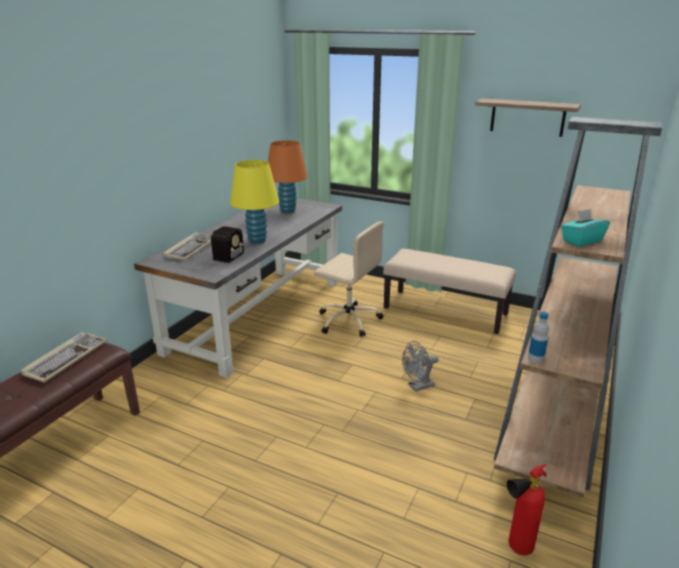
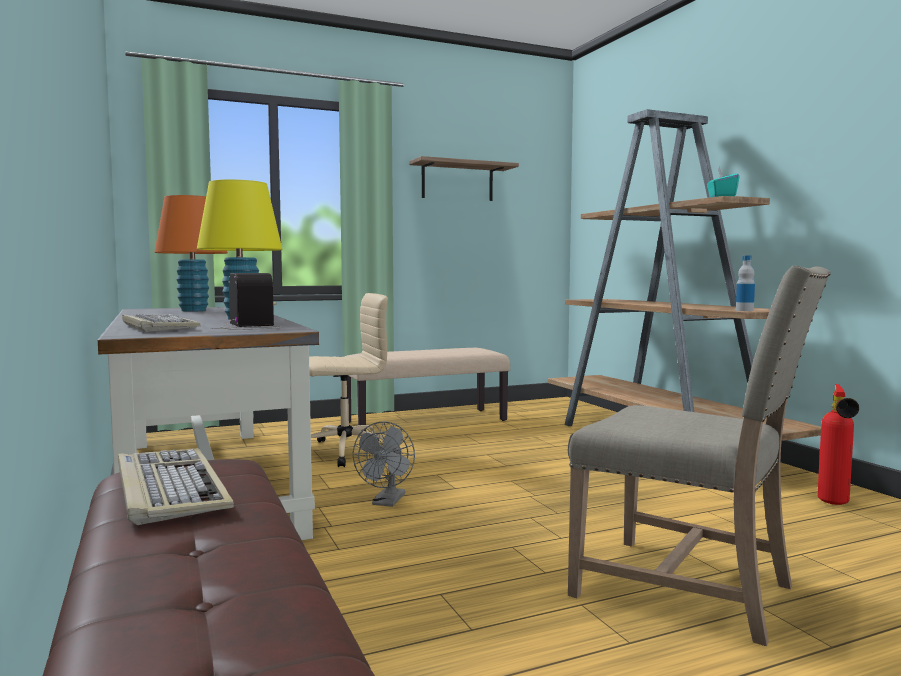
camera: 50 degrees left, 20 degrees down
(279, 519) = (690, 590): none -> beige chair
(418, 387) = (535, 464): grey fan -> grey fan (387, 502)

